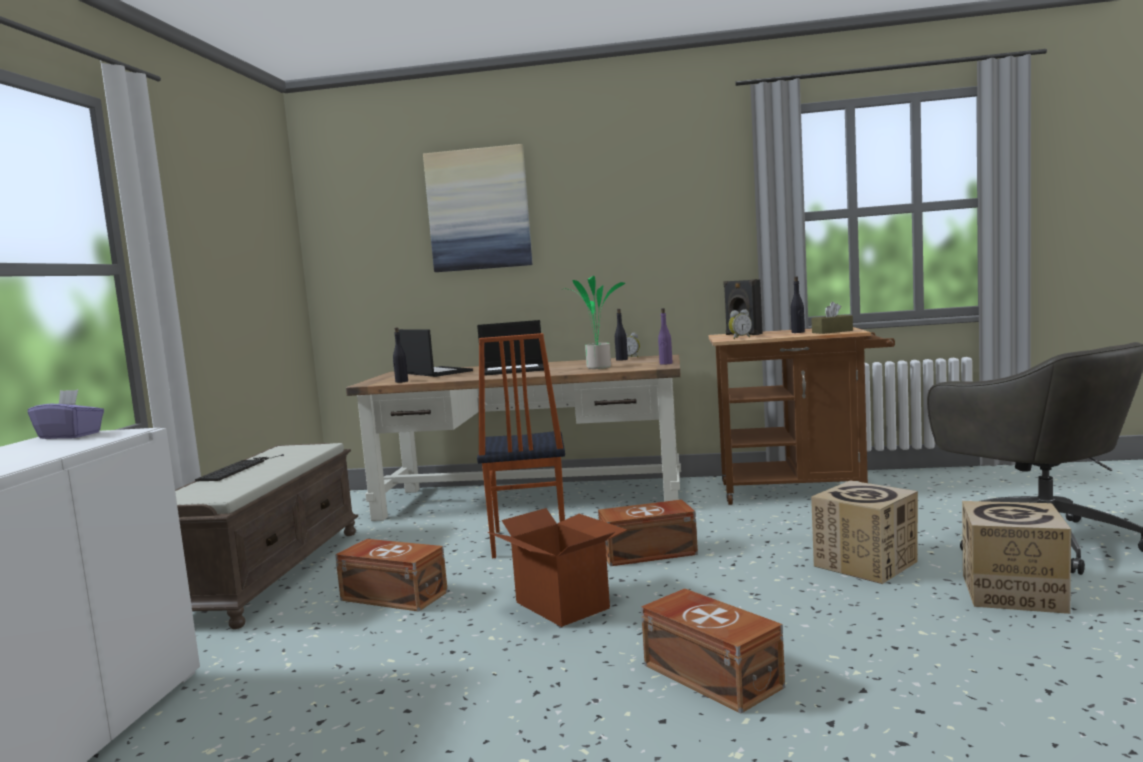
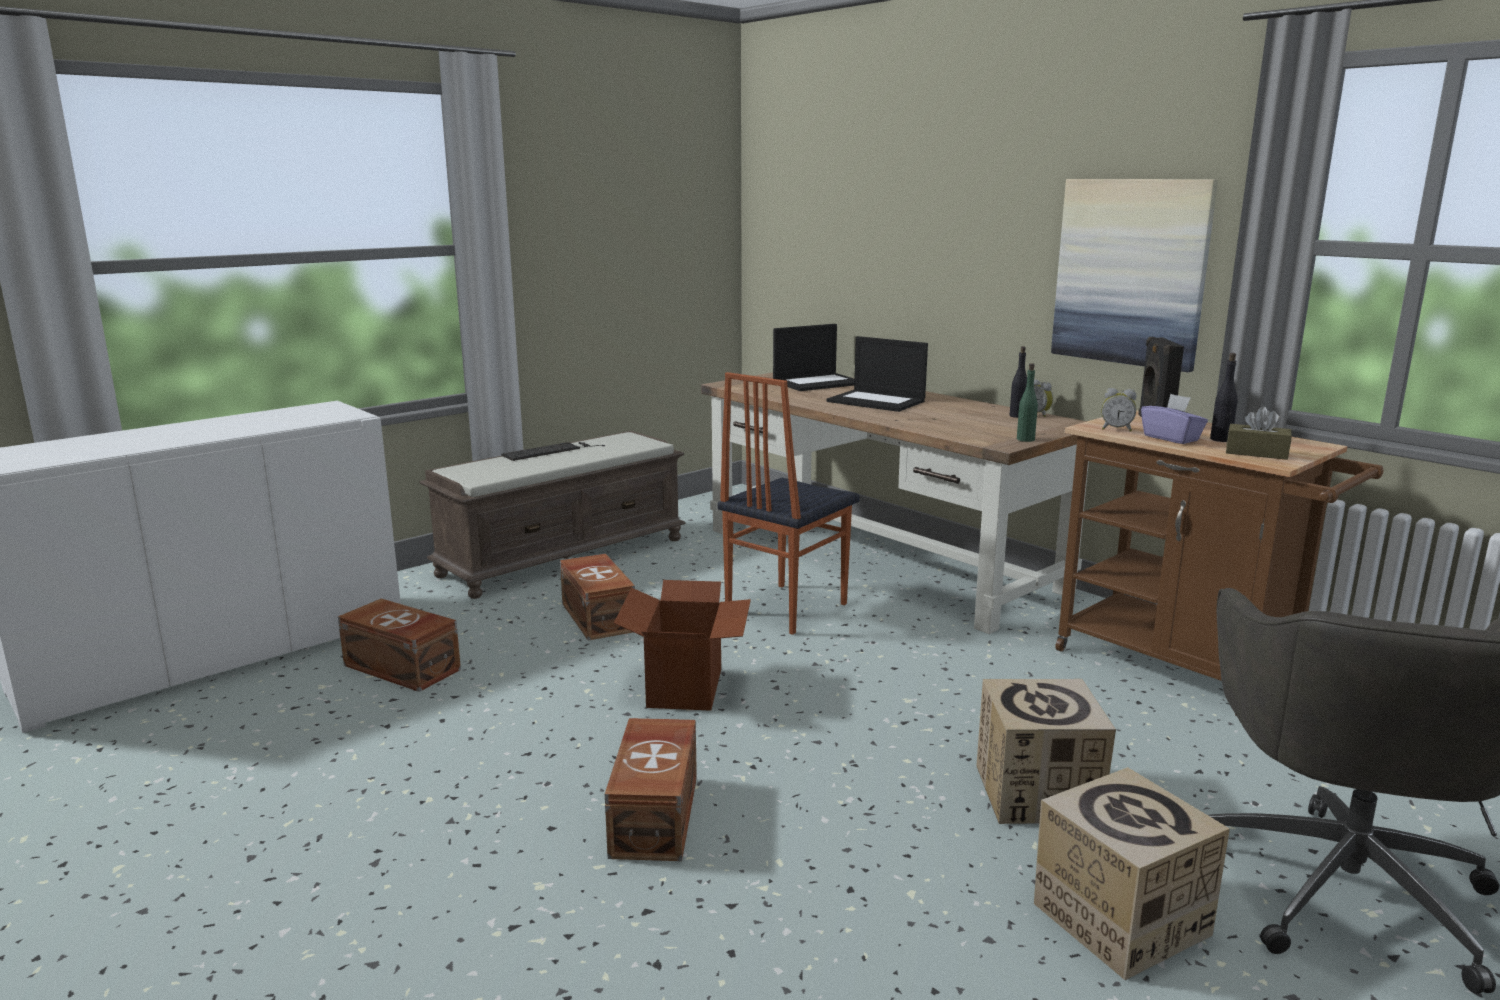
camera: 40 degrees right, 10 degrees up
(70, 435) = (329, 408): purple tissue box -> purple tissue box (1171, 438)
(401, 381) = (752, 390): black bottle -> none
(436, 372) = (818, 383): laptop -> laptop turned 60 degrees clockwise
(478, 209) = (904, 184): picture -> picture (1131, 272)
(597, 368) = (946, 424): potted plant -> none
(650, 553) = (857, 671): brown storage box -> brown storage box (402, 668)
(666, 363) = (1025, 439): purple bottle -> green bottle

